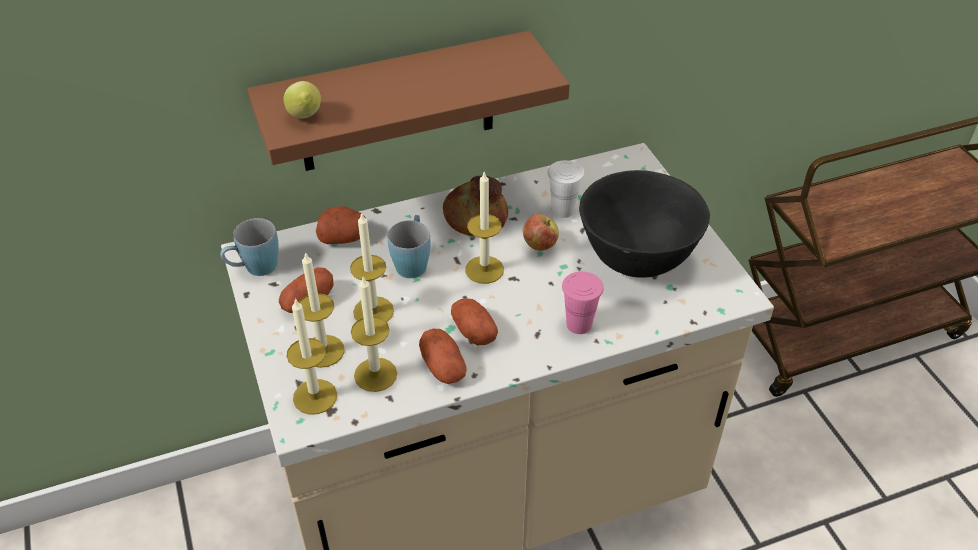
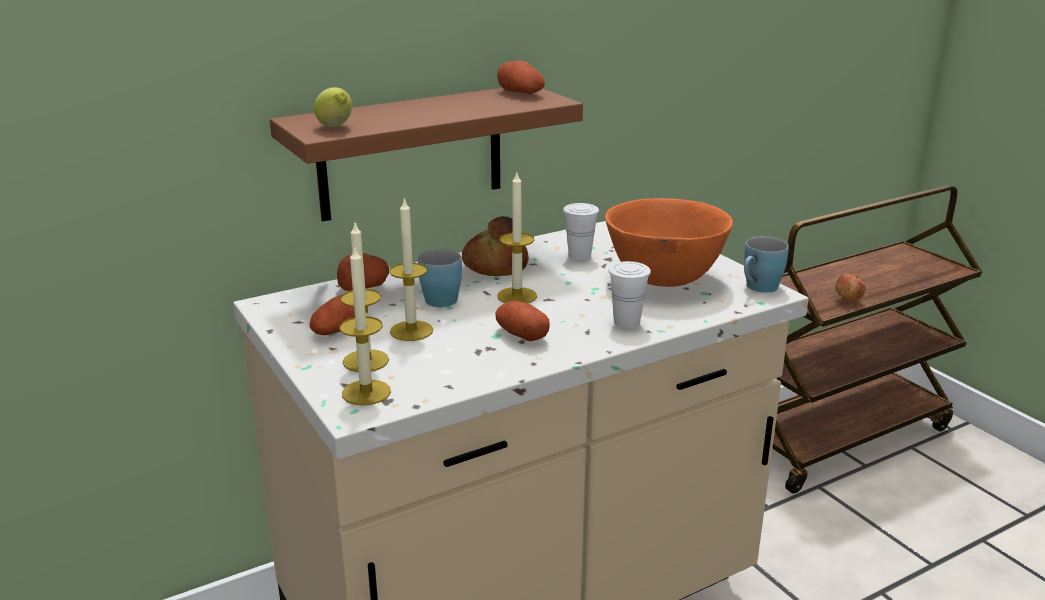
camera: 10 degrees left, 20 degrees down
(254, 268) = (274, 313): blue mug -> blue mug (758, 288)
(375, 374) = (428, 372): candle -> none
(443, 367) = (499, 360): potato -> potato (521, 93)
(539, 245) = (566, 277): apple -> apple (848, 300)
(579, 324) = (626, 322): pink cup -> white cup
(636, 259) = (664, 278): black bowl -> orange bowl

